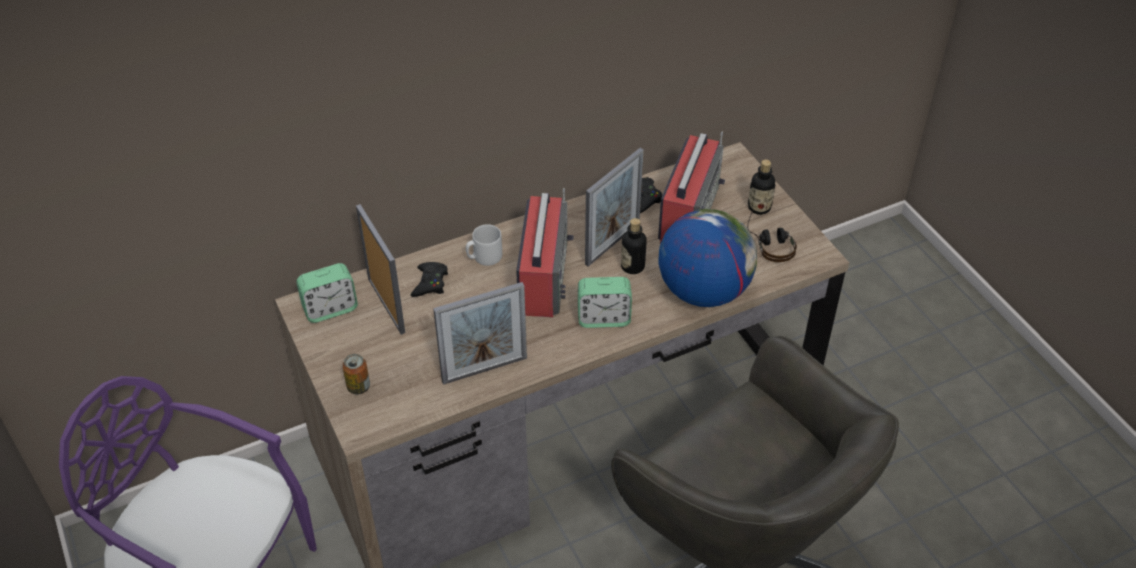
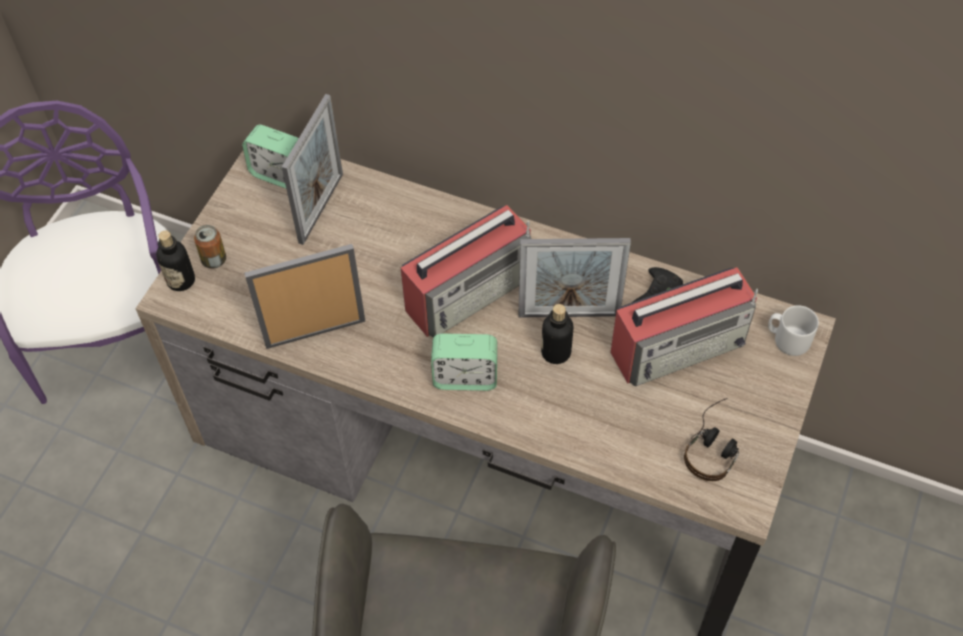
camera: 50 degrees right, 10 degrees up
(430, 283) = (377, 217): black game controller -> none
(484, 257) = (448, 231): grey mug -> grey mug (787, 339)
(484, 369) = (315, 332): picture frame -> picture frame turned 135 degrees clockwise
(603, 318) = (465, 377): alarm clock -> alarm clock turned 45 degrees counterclockwise
(703, 291) = (584, 433): globe -> none
(759, 207) = (755, 402): bottle -> bottle (181, 280)

